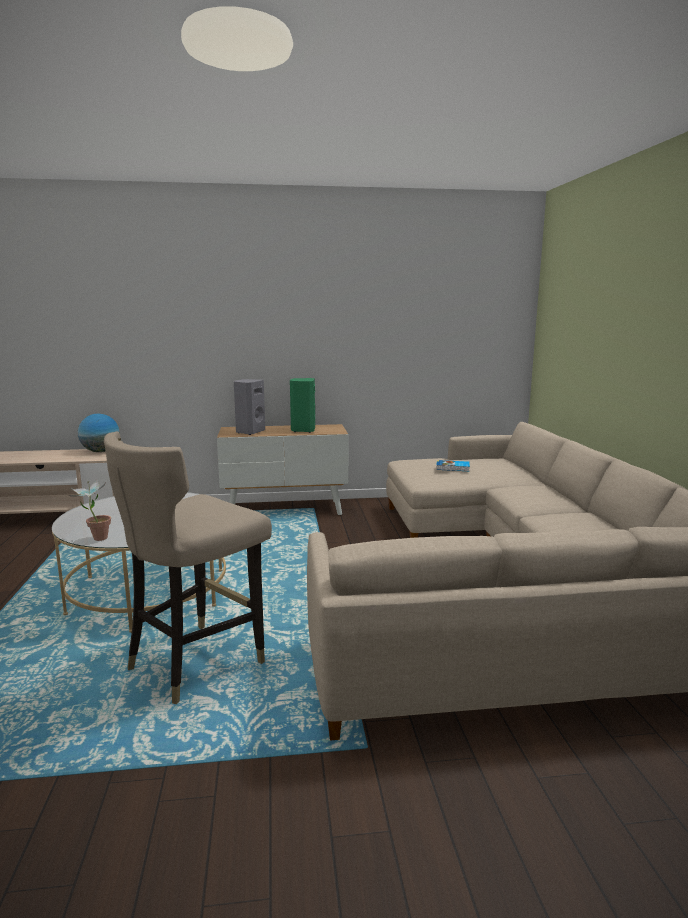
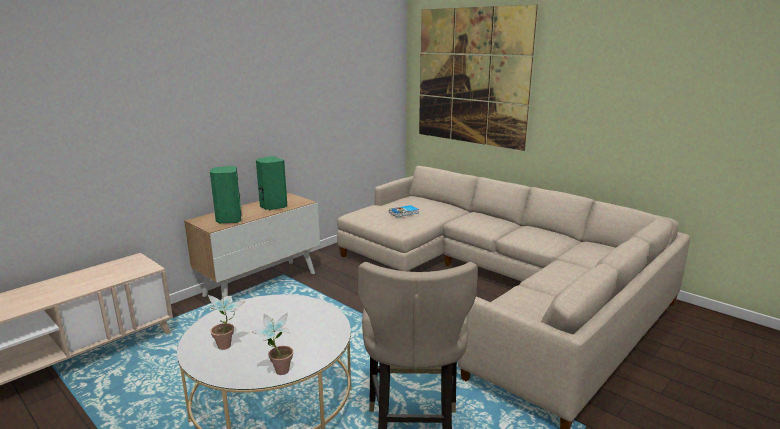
camera: 40 degrees left, 5 degrees up
(100, 451) = (59, 283): globe -> none
(105, 514) = (228, 347): none -> potted plant
(249, 432) = (228, 220): grey speaker -> green speaker
(588, 303) = (471, 77): none -> picture

